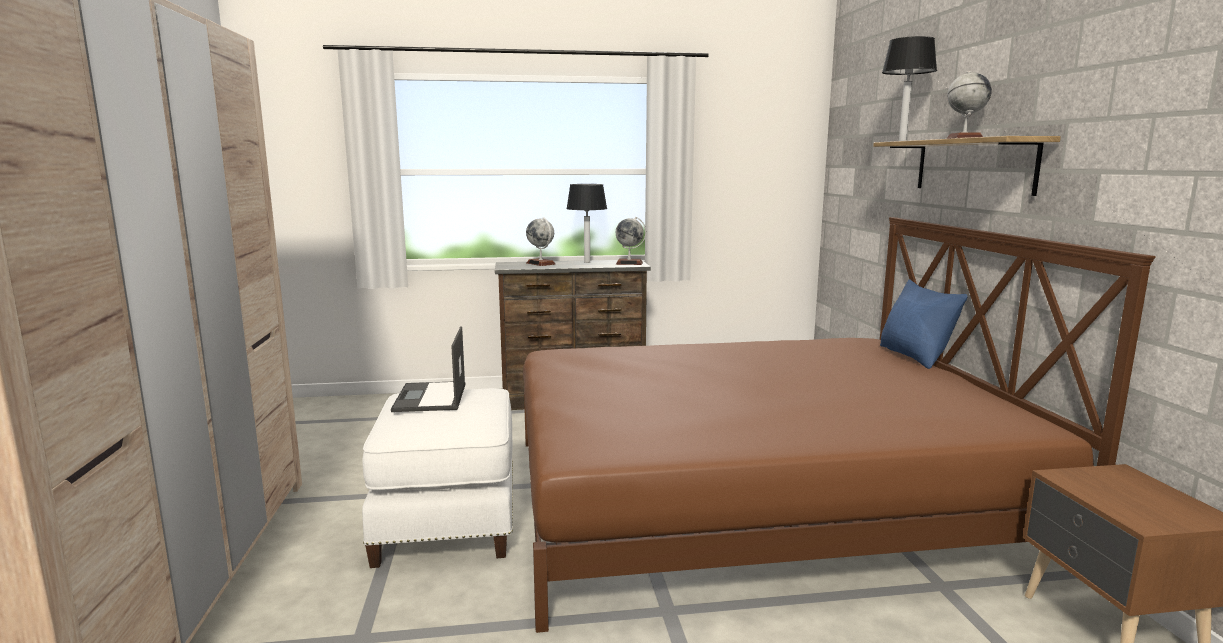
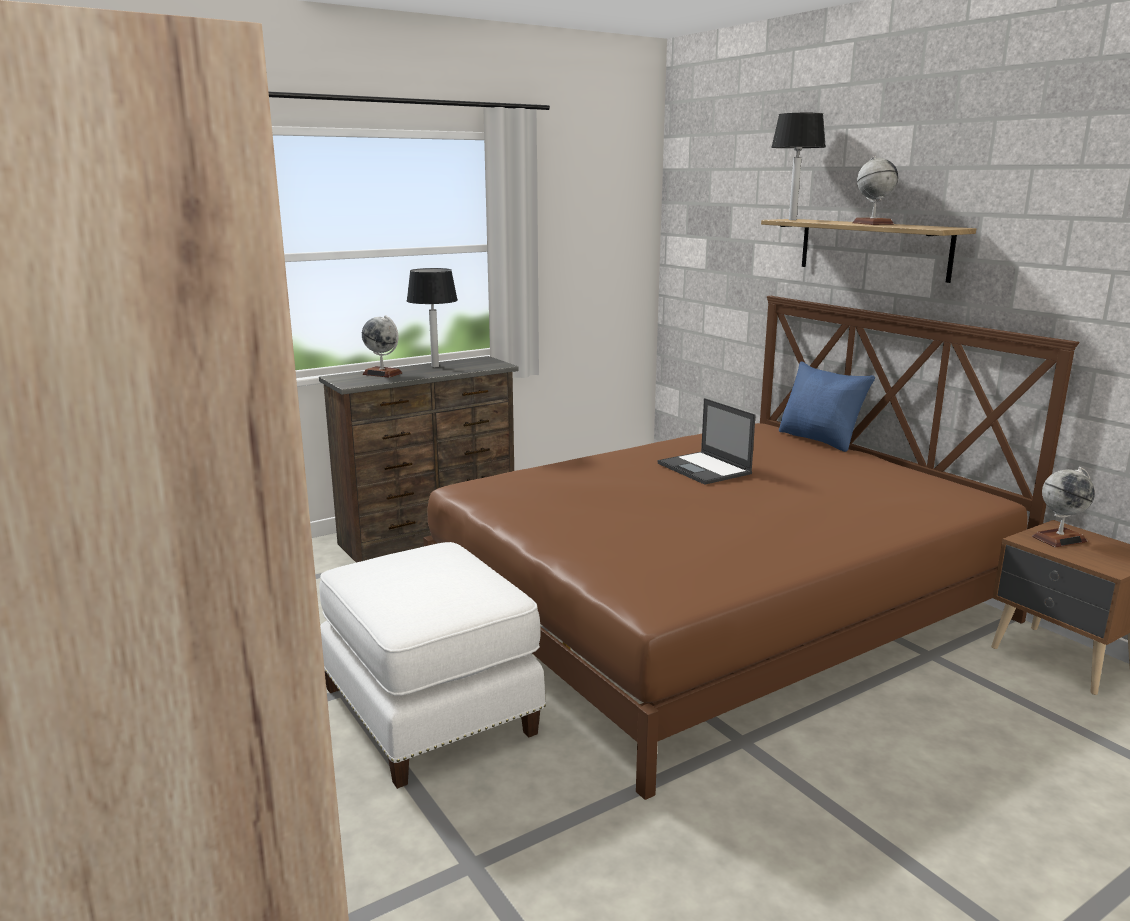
camera: 25 degrees left, 5 degrees up
(430, 398) = (394, 569): laptop -> laptop (705, 469)
(629, 263) = (487, 363): globe -> globe (1059, 539)

